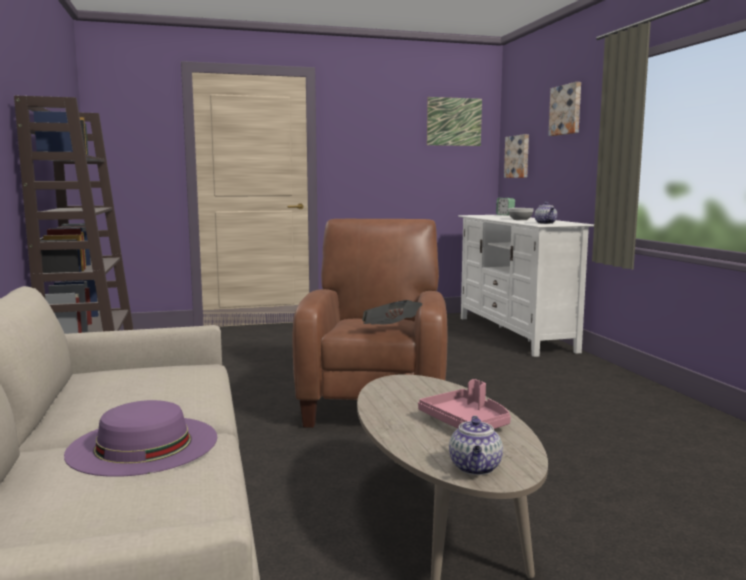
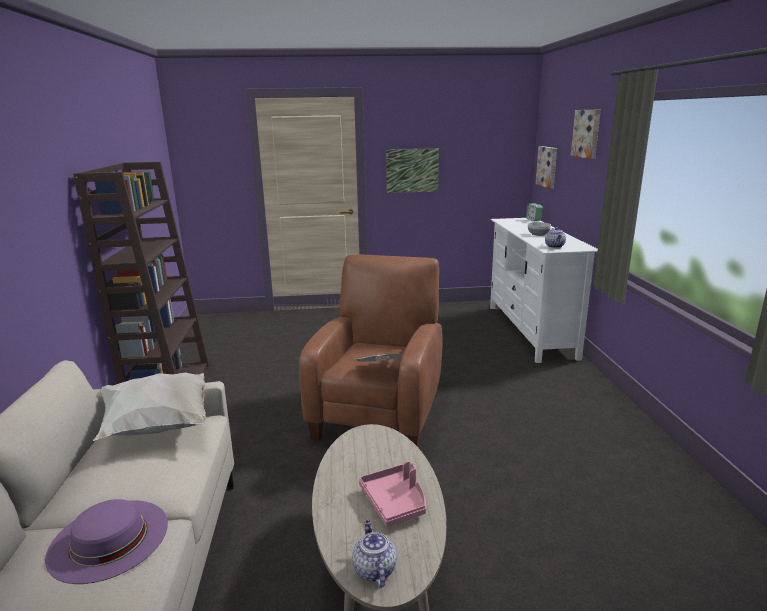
camera: 10 degrees right, 10 degrees up
(147, 371) = (158, 427): none -> white pillow
(454, 121) = (491, 131): picture -> picture (412, 170)
(476, 468) = (374, 569): teapot -> teapot turned 150 degrees clockwise

